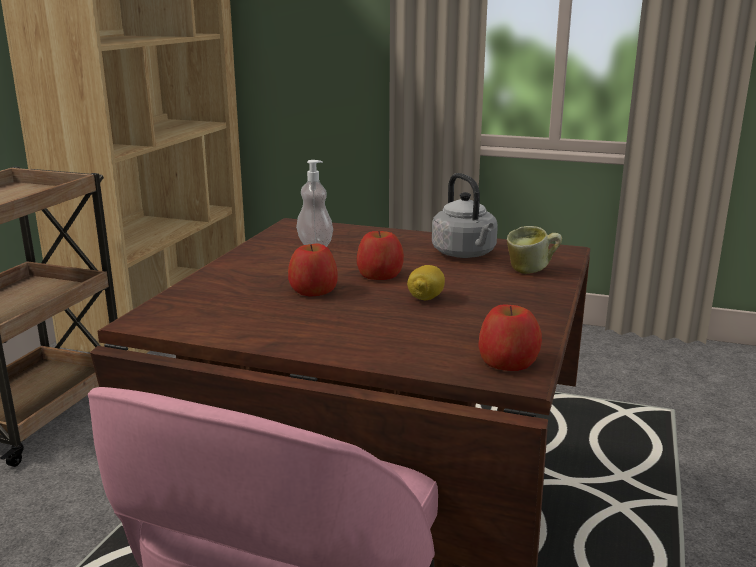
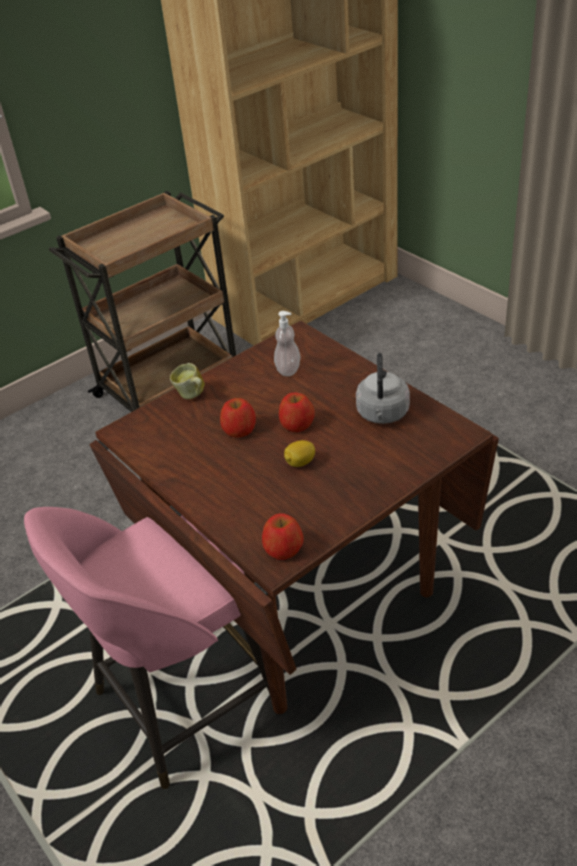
camera: 35 degrees right, 20 degrees up
(531, 271) = (407, 453): mug -> mug (191, 396)

